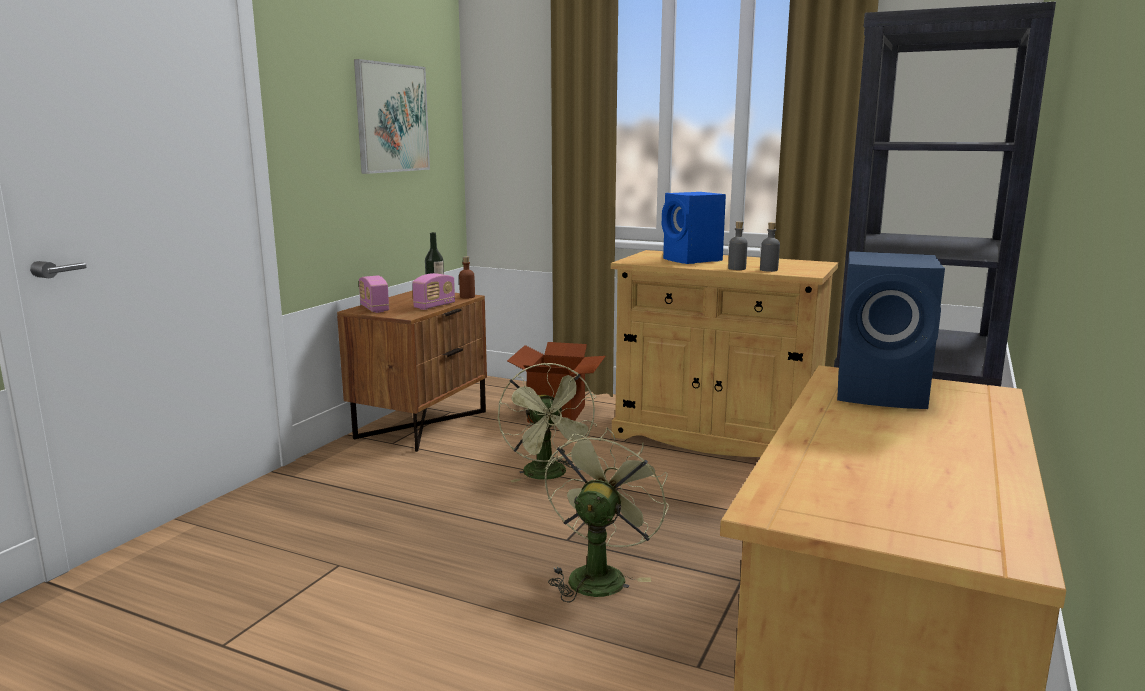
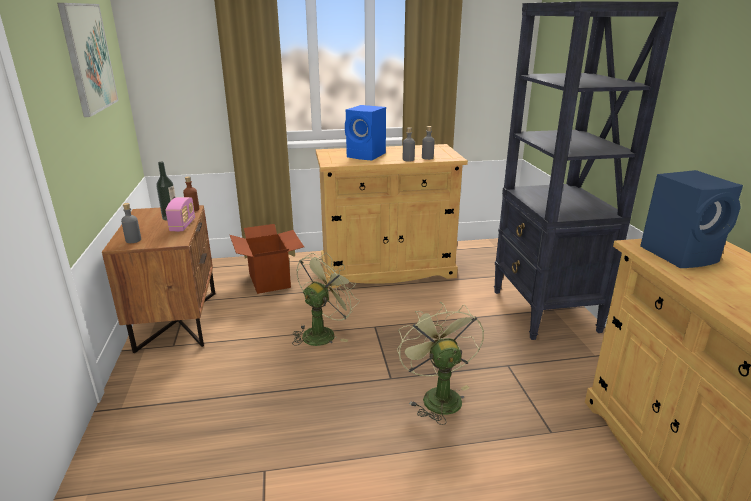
camera: 35 degrees left, 10 degrees up
(374, 309) = (133, 240): radio -> grey bottle
(549, 475) = (322, 333): green fan -> green fan turned 90 degrees counterclockwise

